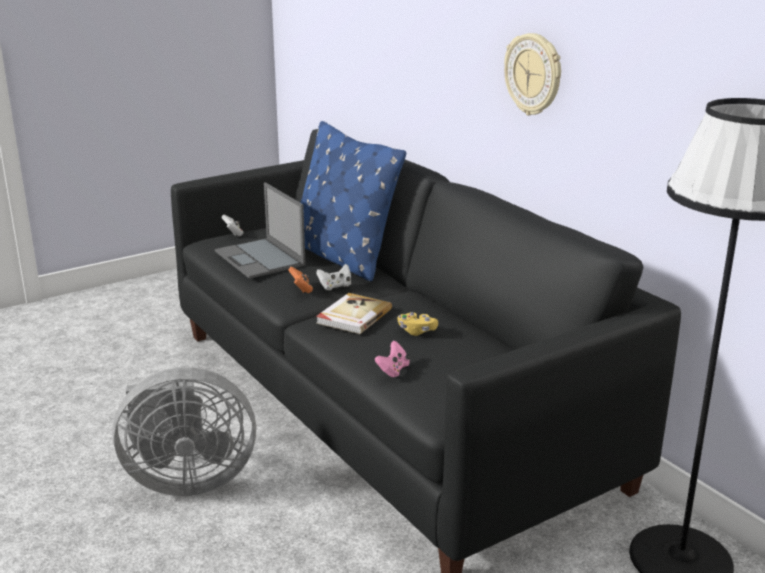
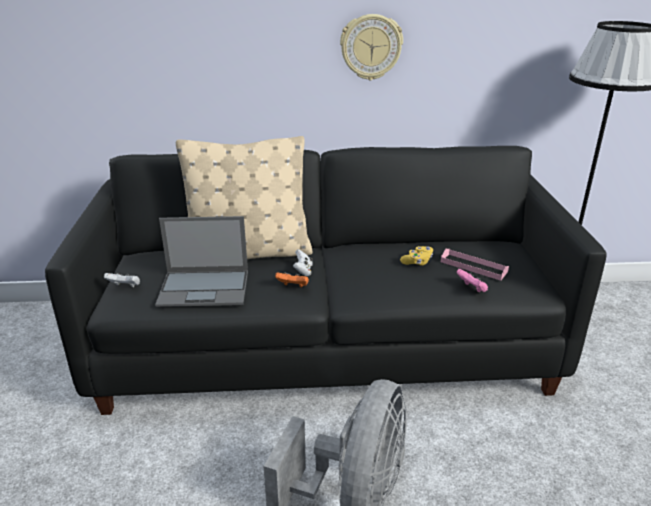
camera: 60 degrees left, 5 degrees up
(342, 257) = (249, 252): blue pillow -> beige pillow
(353, 316) = (369, 278): book -> none
(445, 362) = (473, 266): none -> pink tray

